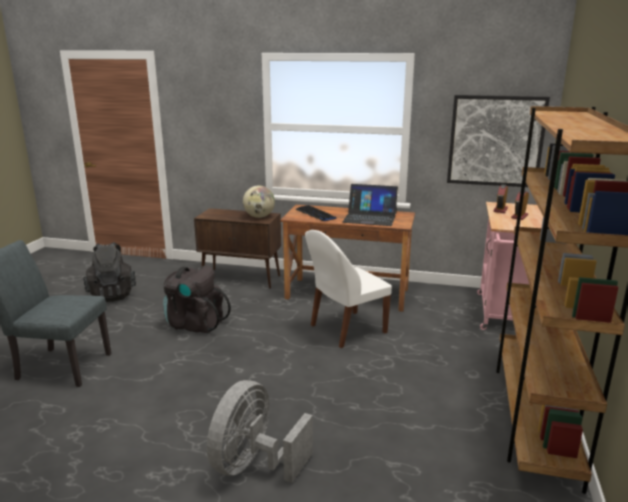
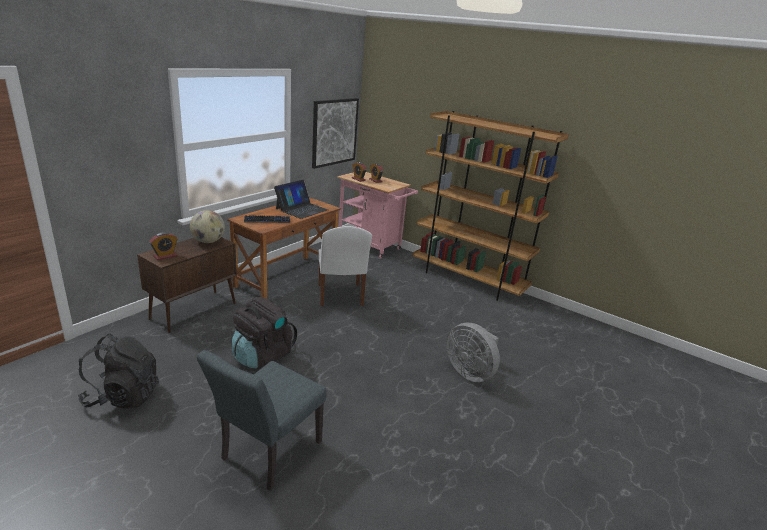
camera: 70 degrees left, 5 degrees up
(214, 214) = (165, 256): none -> alarm clock

